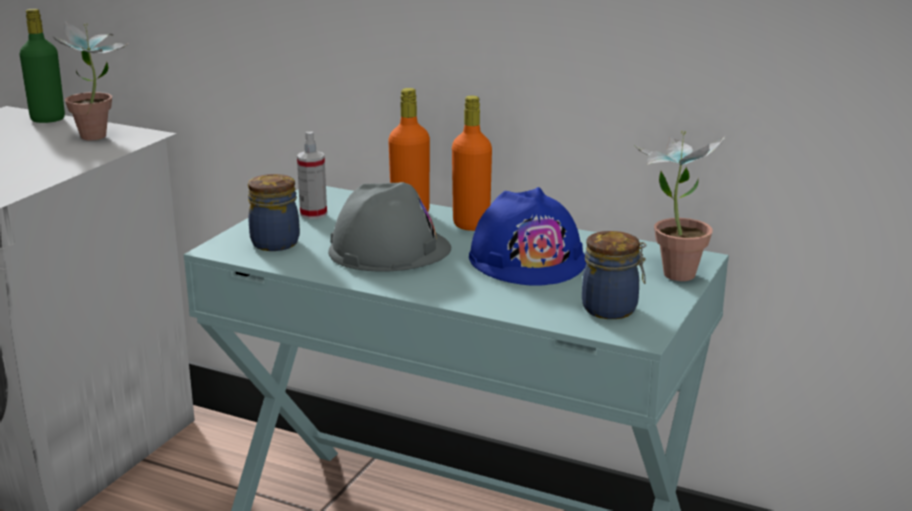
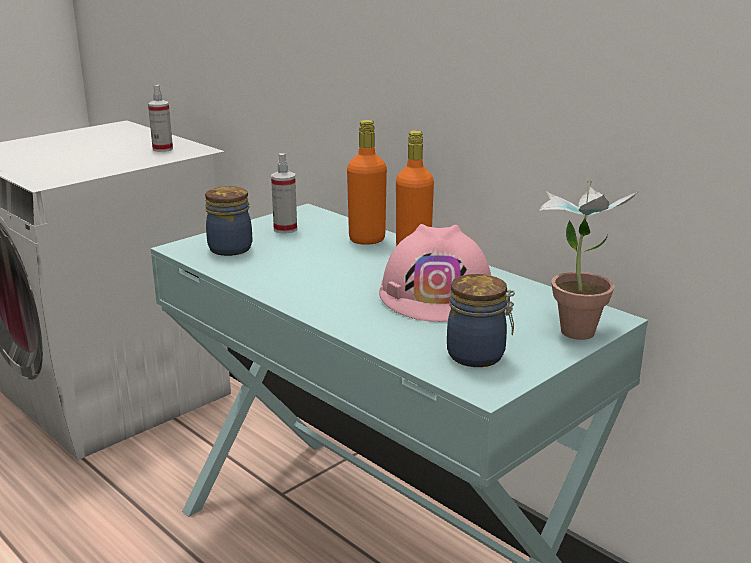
camera: 20 degrees right, 0 degrees up
(48, 119) = (143, 132): green bottle -> none
(99, 138) = (162, 149): potted plant -> spray bottle
(389, 249) = (319, 267): grey hard hat -> none
(527, 259) = (437, 294): blue hard hat -> pink hard hat

